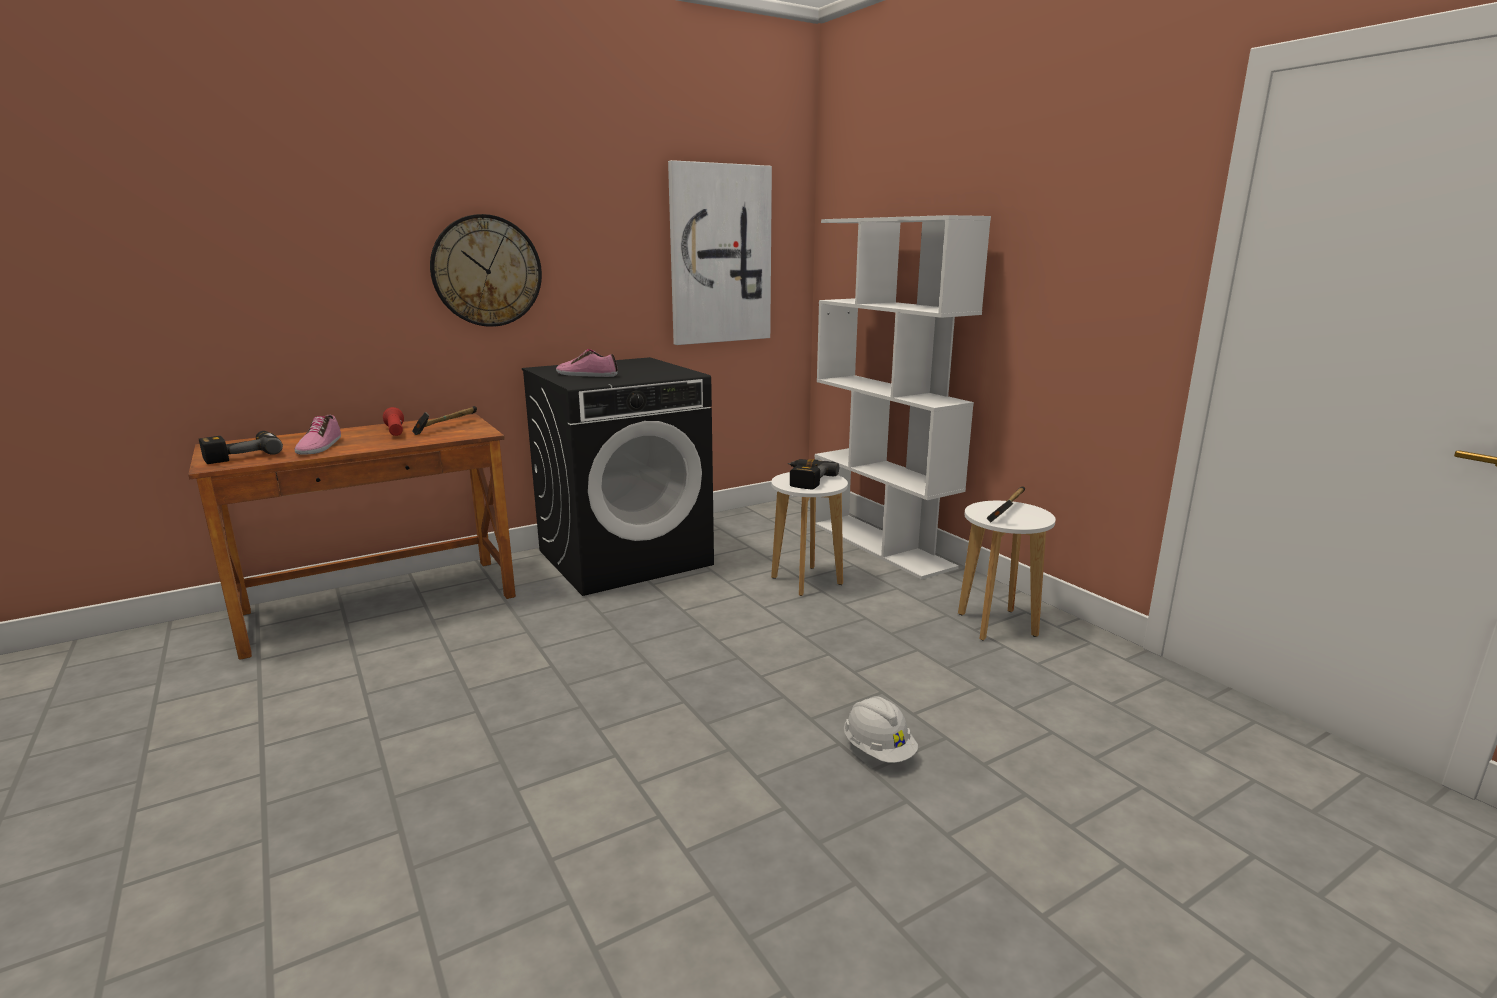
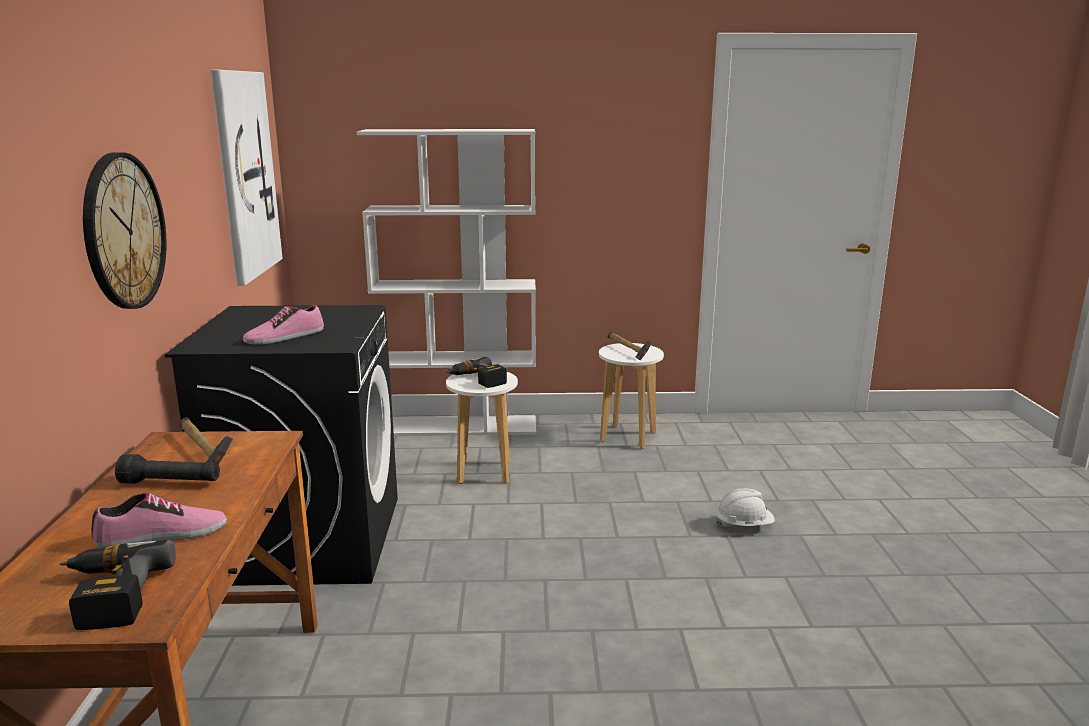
camera: 60 degrees left, 0 degrees up
(319, 446) = (162, 536): shoe -> shoe turned 45 degrees counterclockwise
(395, 432) = (171, 483): red flashlight -> black flashlight

